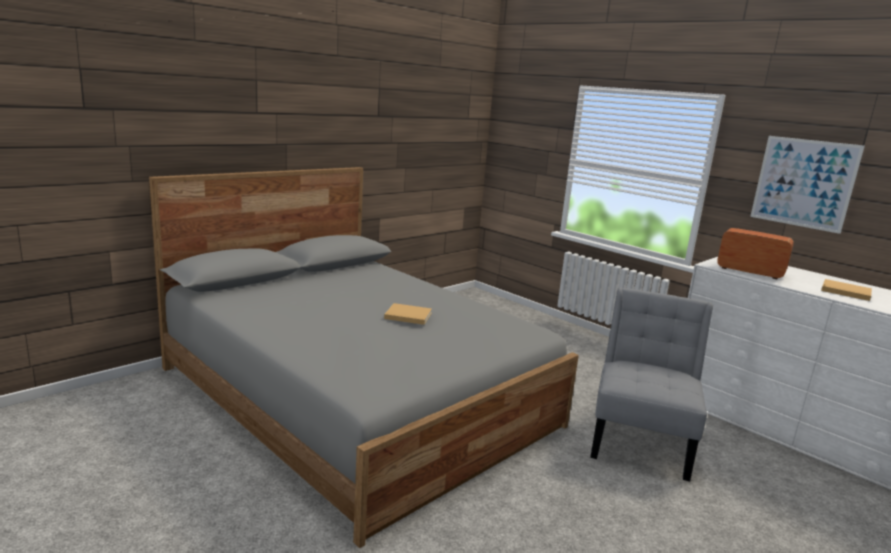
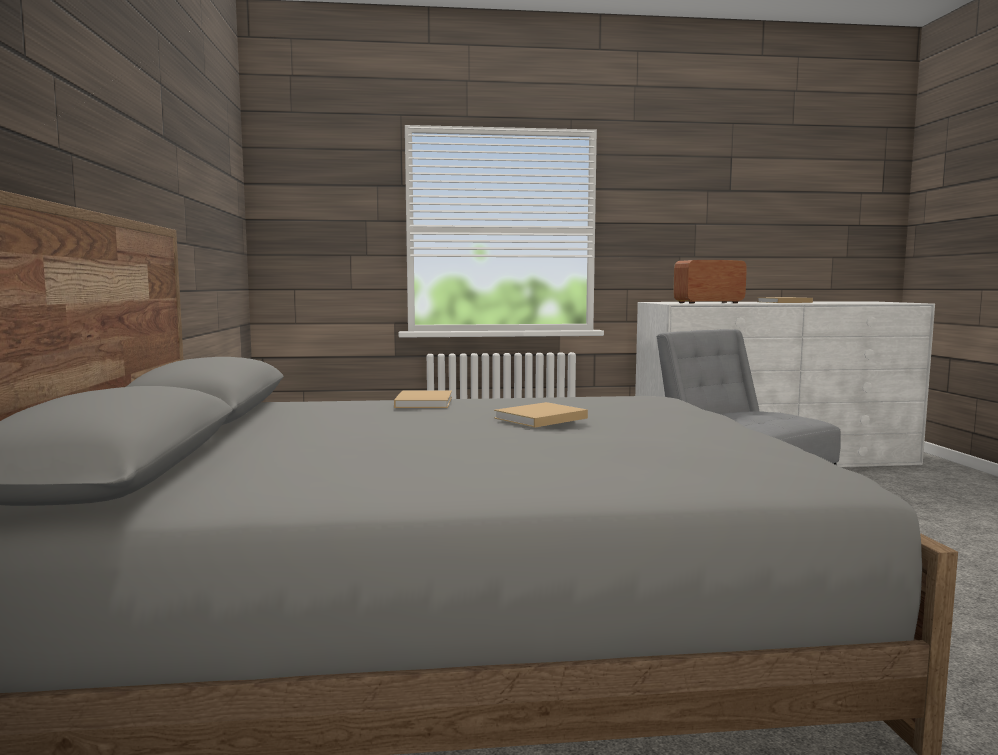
camera: 50 degrees left, 10 degrees down
(417, 287) = (424, 402): none -> beige book
(804, 183) = (690, 215): picture -> none

